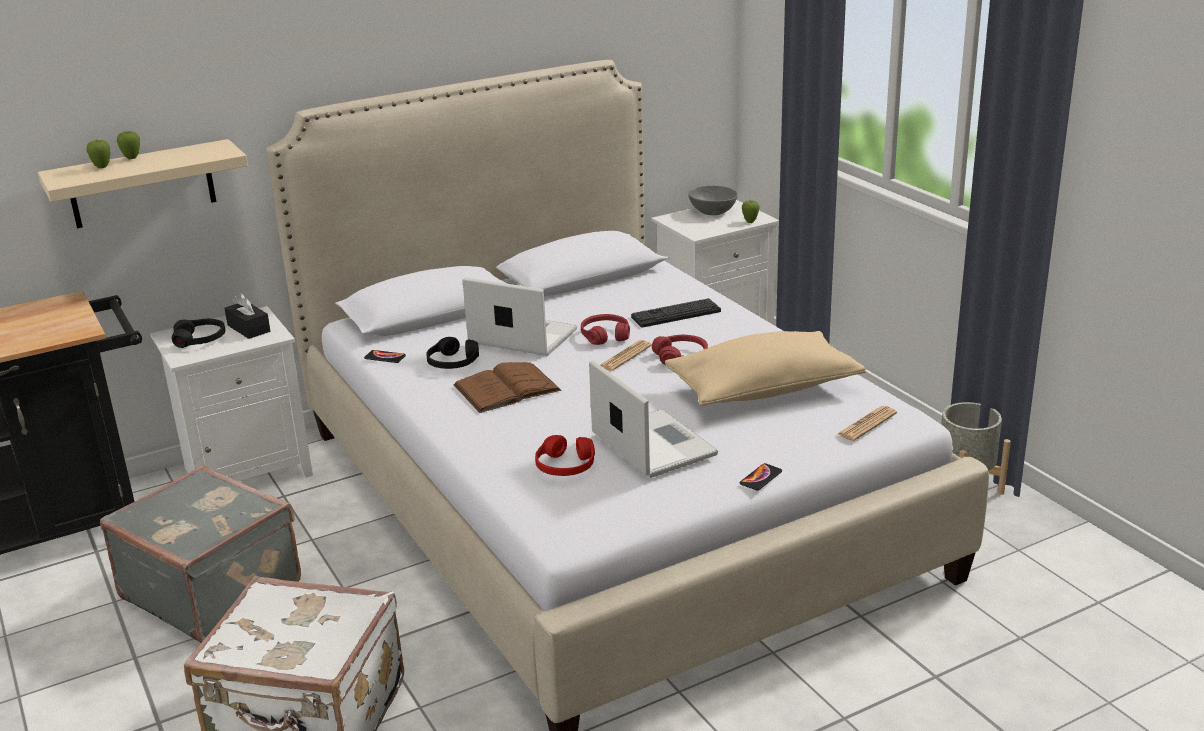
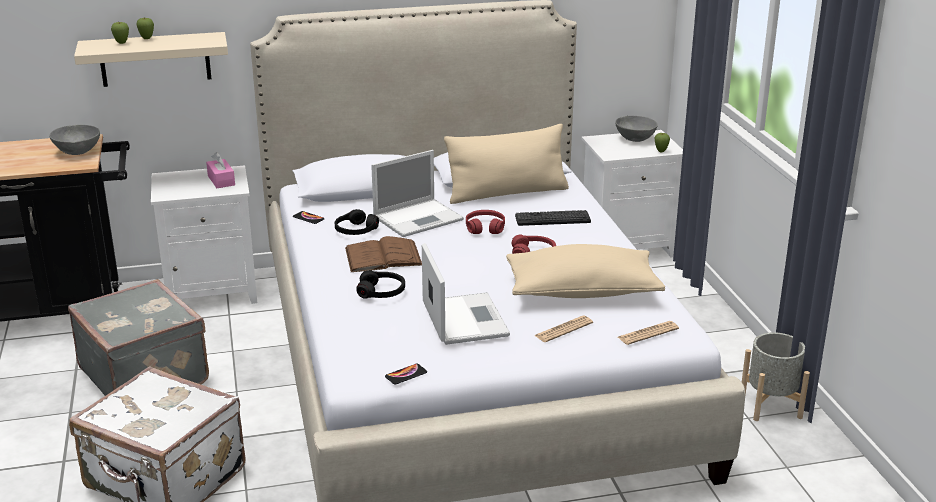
camera: 15 degrees right, 0 degrees up
(63, 317) = (77, 151): none -> grey bowl
(200, 340) = (182, 184): black headphones -> black headphones (381, 292)
(248, 328) = (221, 180): black tissue box -> pink tissue box
(521, 336) = (419, 218): laptop -> laptop turned 105 degrees clockwise
(565, 466) = (387, 324): red headphones -> none
(605, 293) = (507, 193): none -> beige pillow
(625, 356) = (489, 246): newspaper -> newspaper (563, 329)
(760, 478) = (533, 360): phone -> phone (406, 375)

